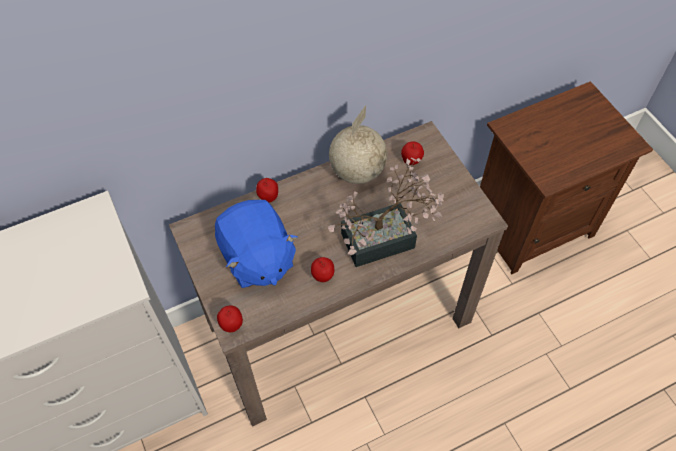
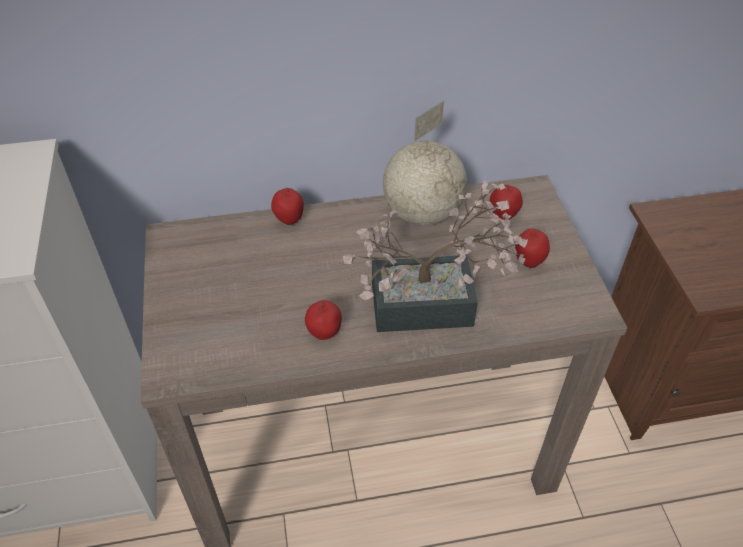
camera: 15 degrees right, 10 degrees down
(232, 325) = (168, 368): apple -> apple (528, 262)
(257, 258) = (242, 290): blue plush toy -> none

